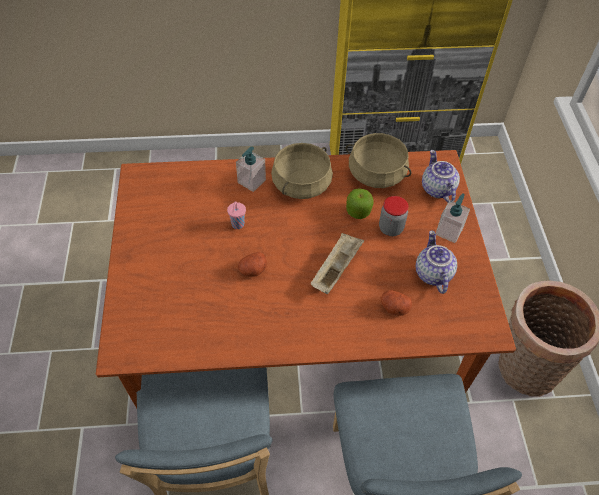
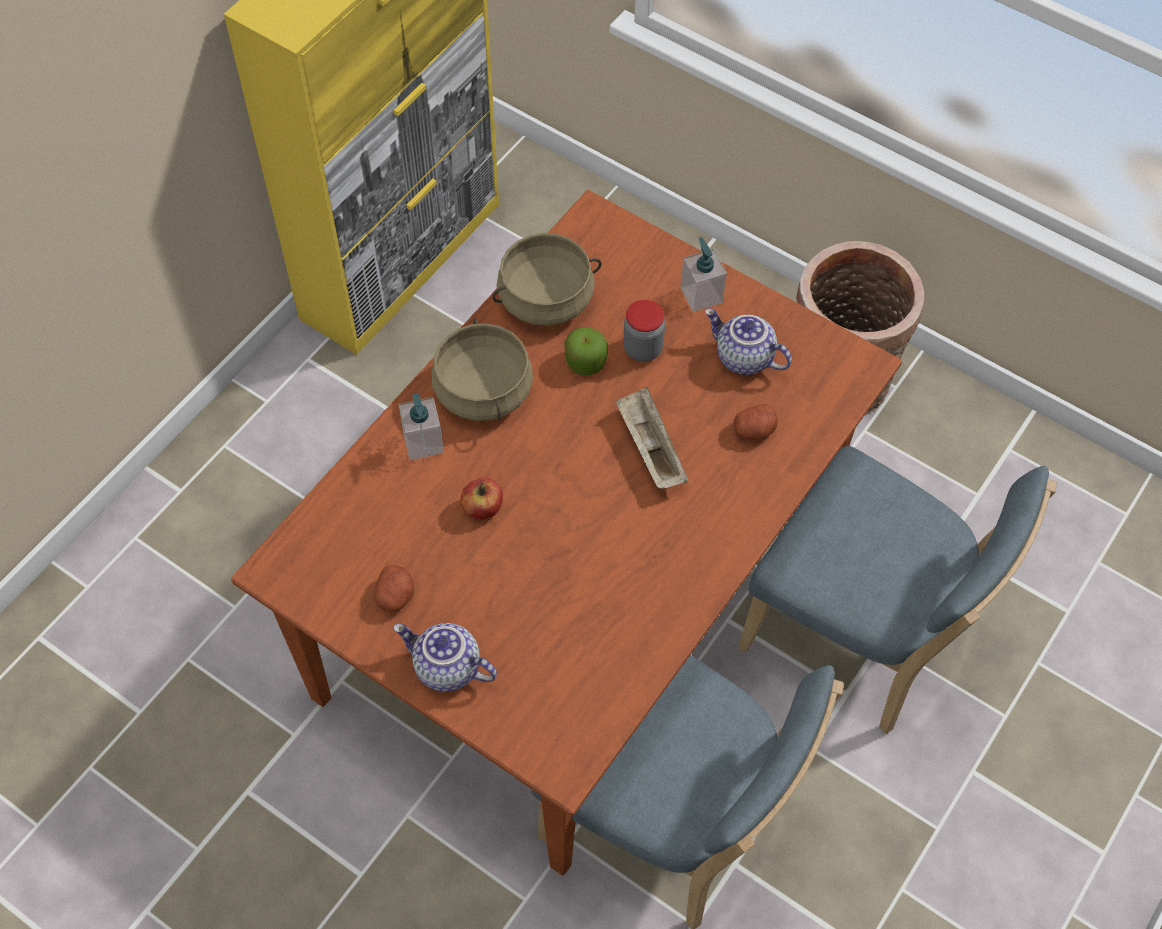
camera: 50 degrees left, 5 degrees up
(237, 225) = (483, 508): pink cup -> apple
(253, 270) = (570, 538): potato -> potato (395, 596)
(436, 189) = (629, 257): teapot -> teapot (446, 669)

